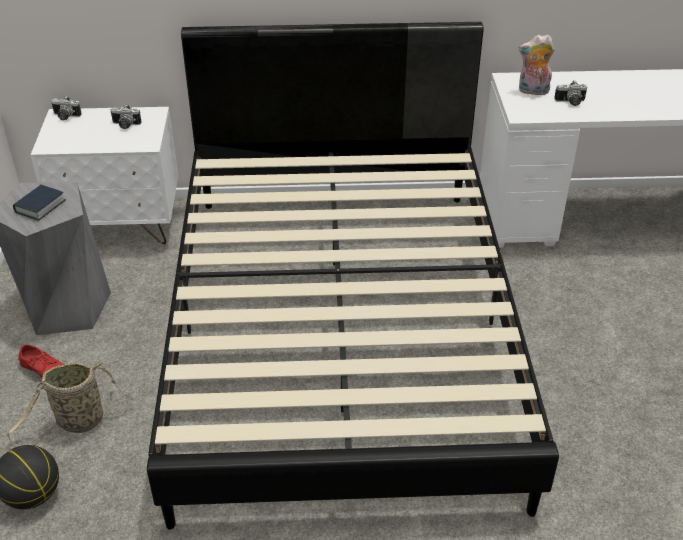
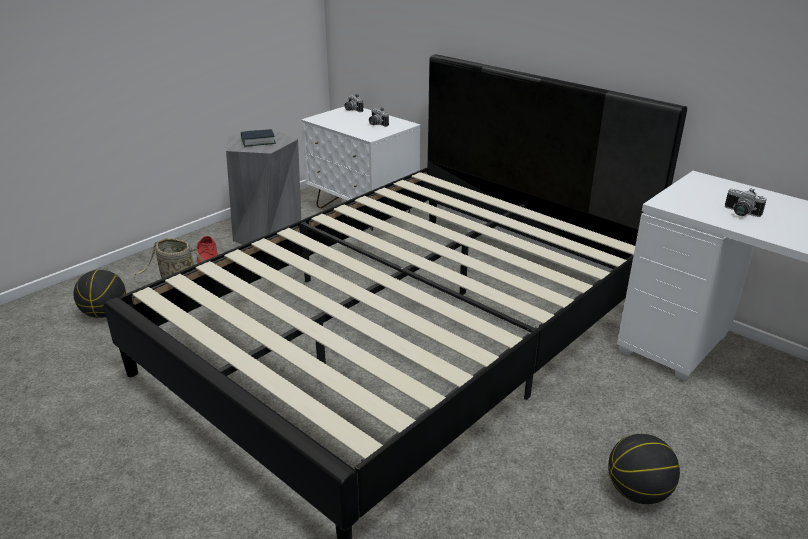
camera: 45 degrees right, 10 degrees down
(532, 91) = (711, 193): plush toy -> none
(619, 343) = (638, 492): none -> basketball

